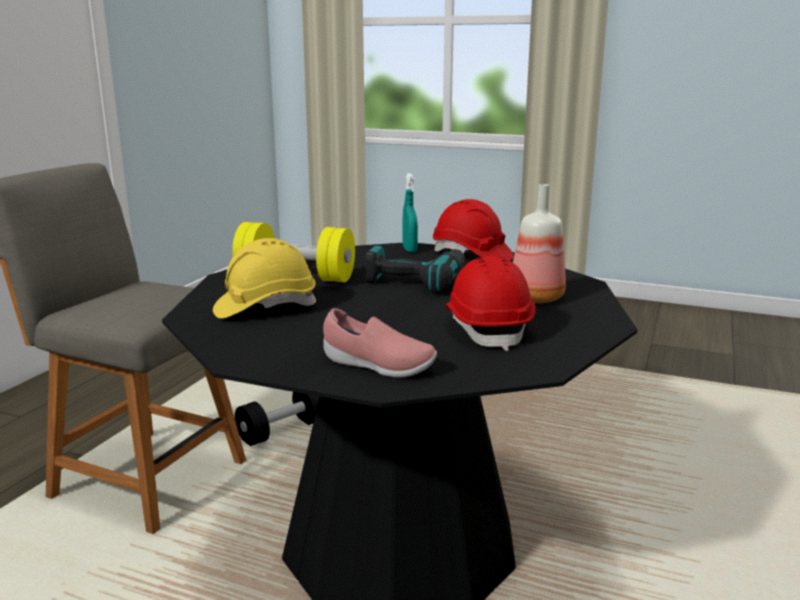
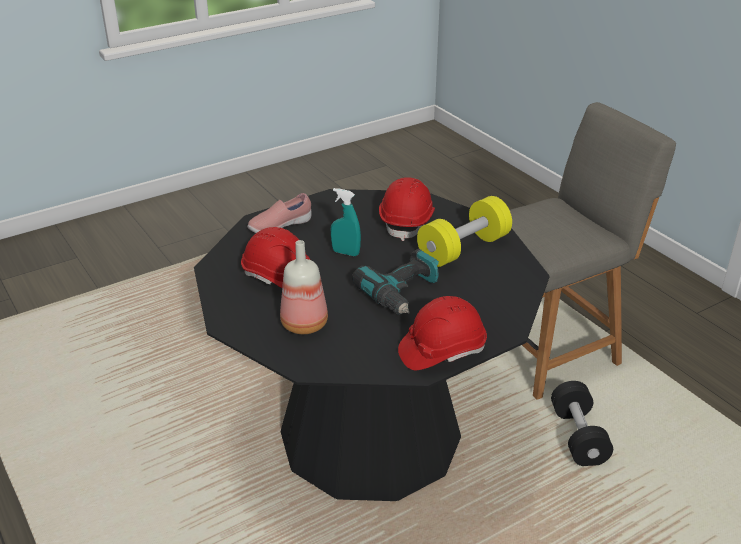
camera: 125 degrees right, 15 degrees up
(265, 307) = (407, 222): yellow hard hat -> red hard hat
(409, 249) = (494, 326): turquoise spray bottle -> turquoise spray bottle (345, 253)

